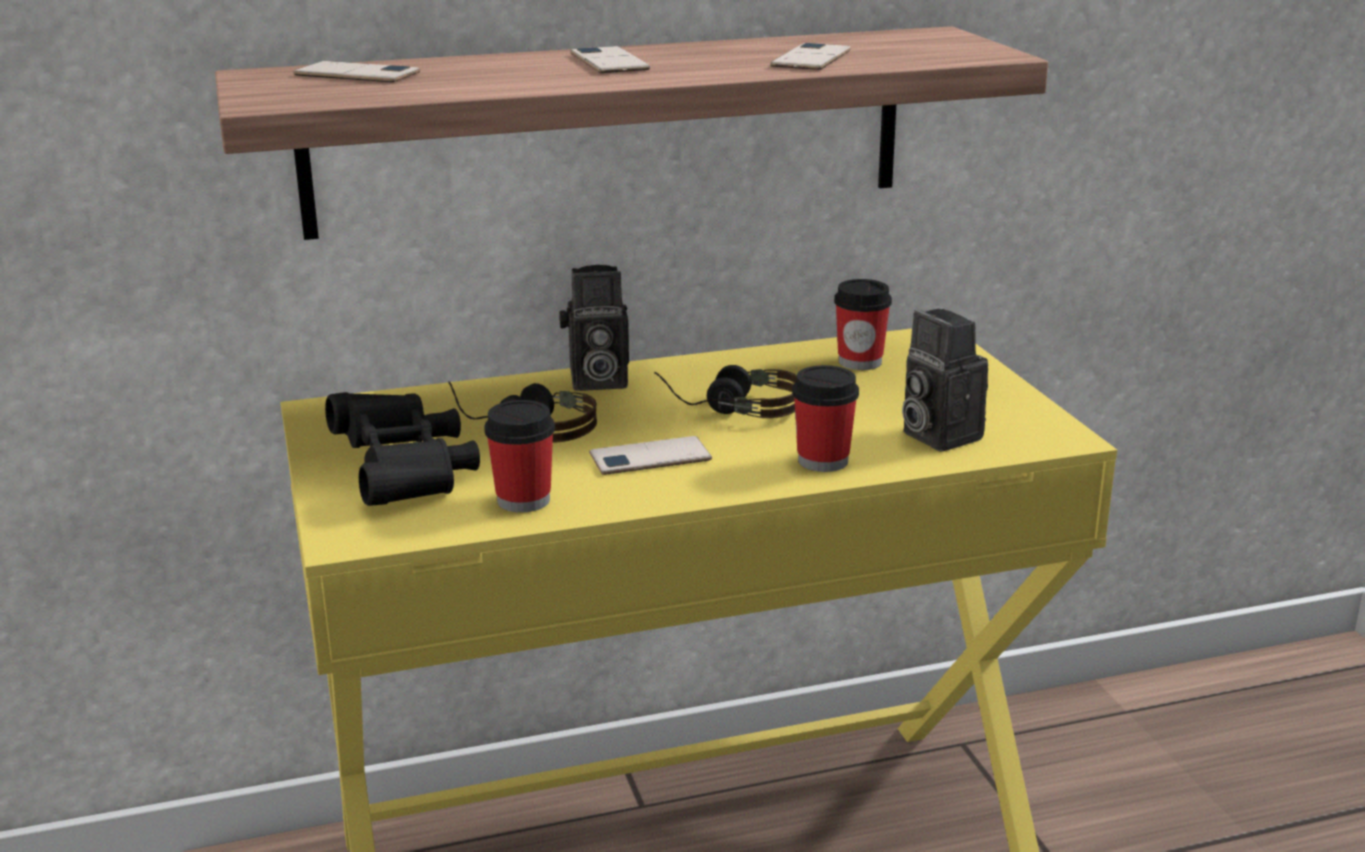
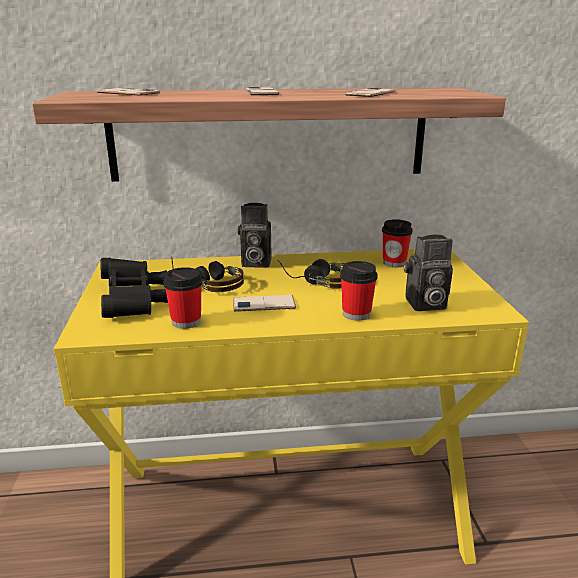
camera: 10 degrees right, 0 degrees up
(935, 435) = (424, 304): camera -> camera turned 75 degrees counterclockwise

